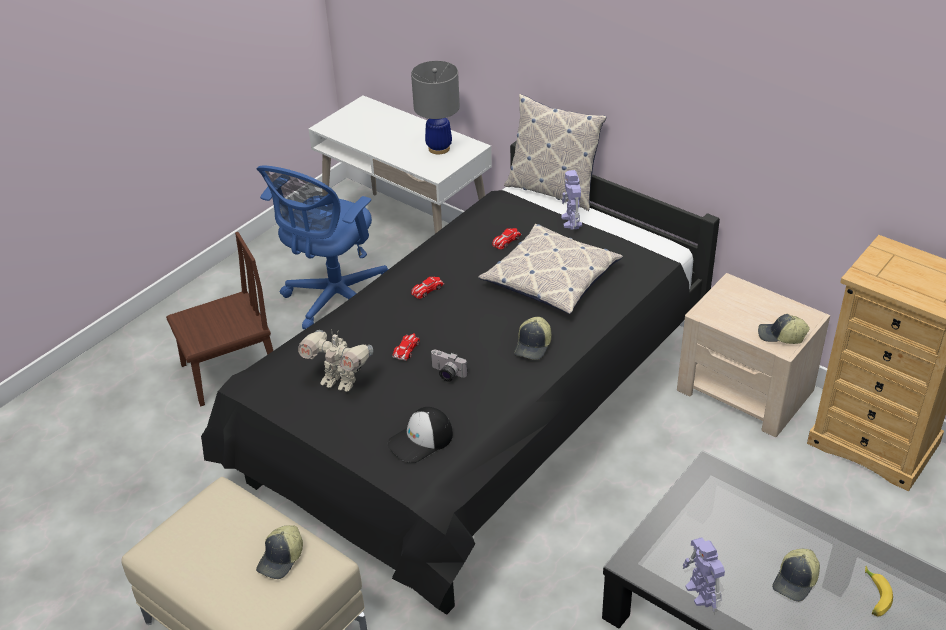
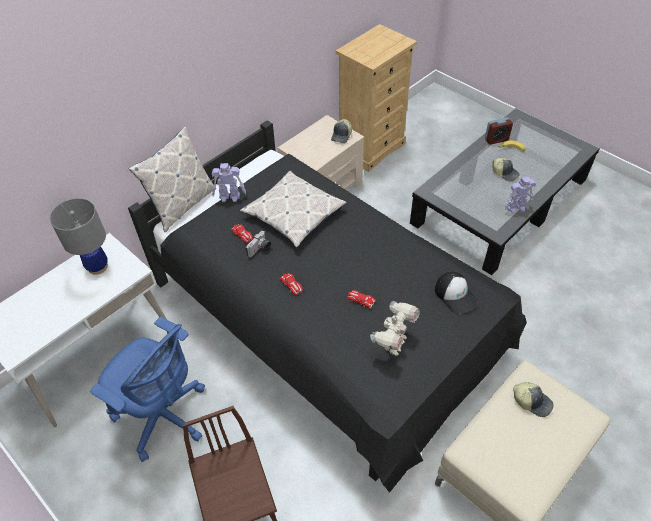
camera: 85 degrees left, 10 degrees up
(446, 374) = (390, 277): camera -> camera (260, 249)
(533, 346) = (365, 229): cap -> none
(895, 572) = (496, 139): none -> alarm clock

